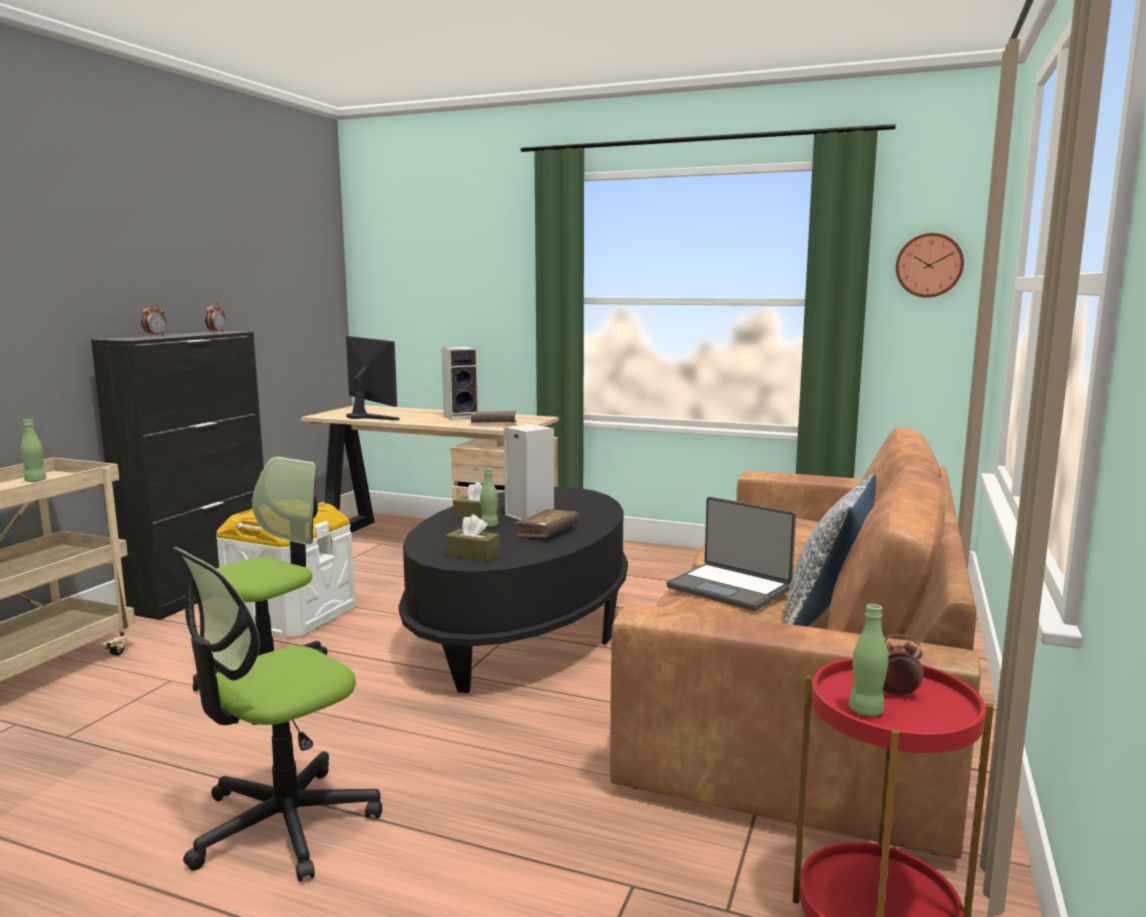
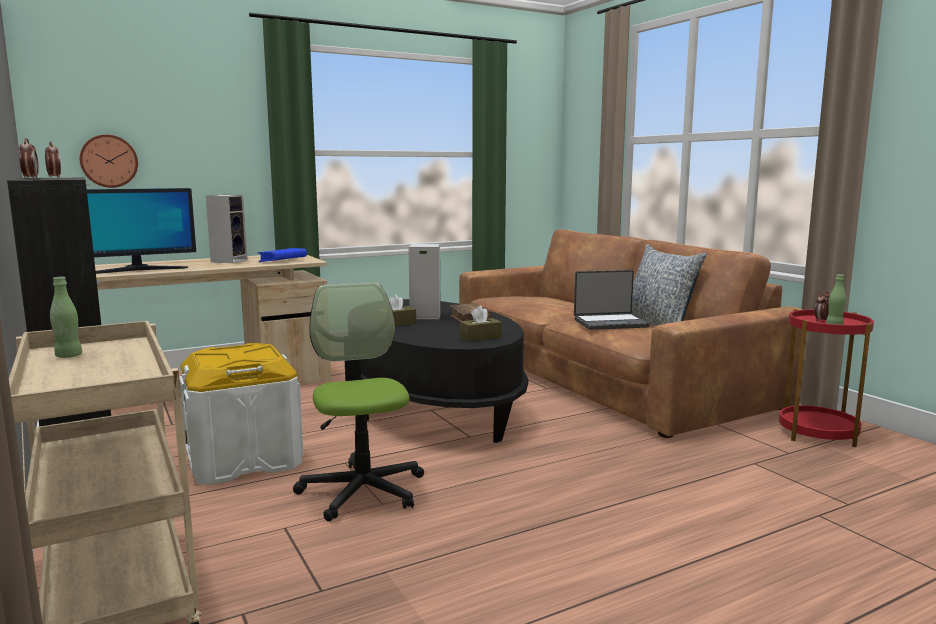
camera: 50 degrees left, 0 degrees up
(283, 824) = (596, 529): office chair -> none
(368, 416) = (137, 270): monitor -> monitor turned 150 degrees clockwise
(489, 525) = (425, 325): green bottle -> none
(493, 424) = (283, 261): brown book -> blue book
(929, 265) = (529, 131): wall clock -> wall clock (109, 161)

